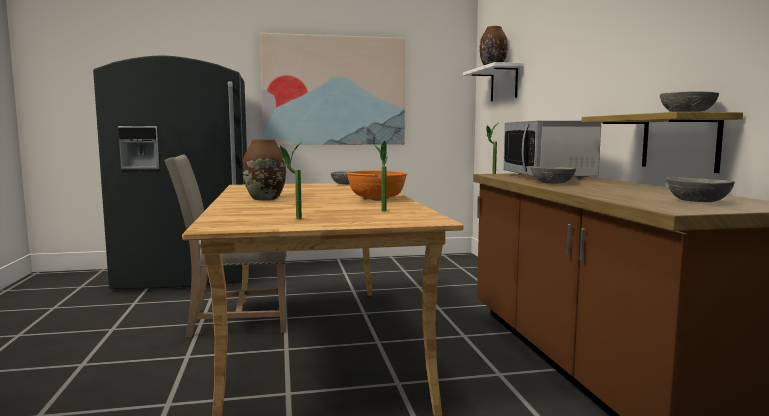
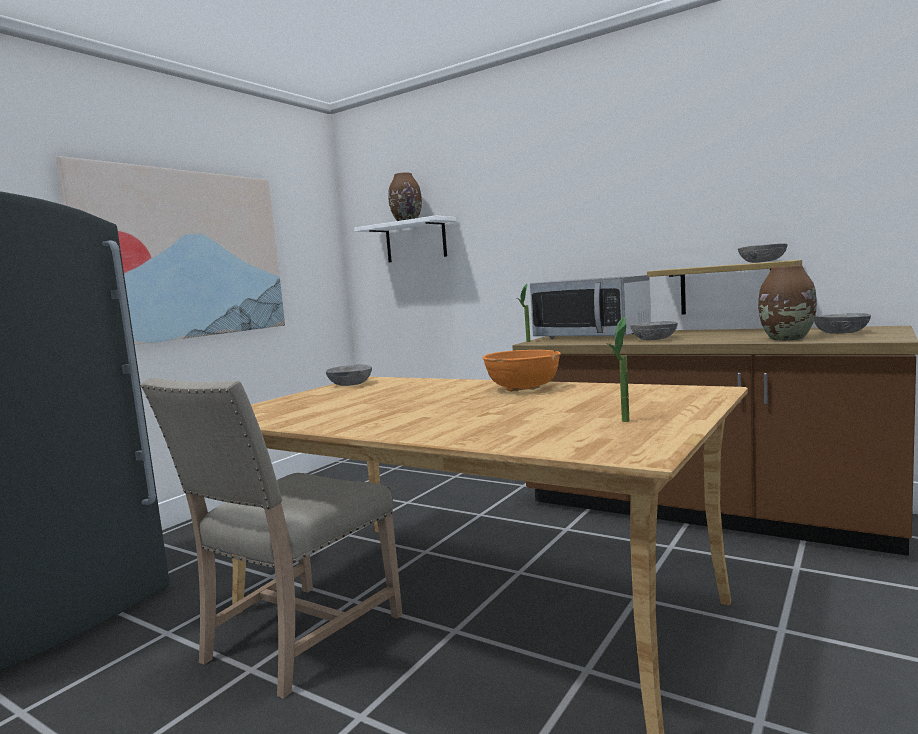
camera: 45 degrees left, 0 degrees up
(264, 199) = (407, 418): brown vase -> brown vase (787, 339)
(381, 209) = (609, 394): potted plant -> none

